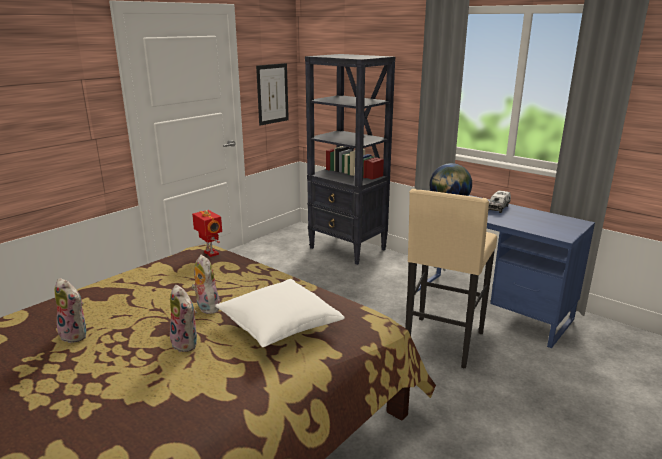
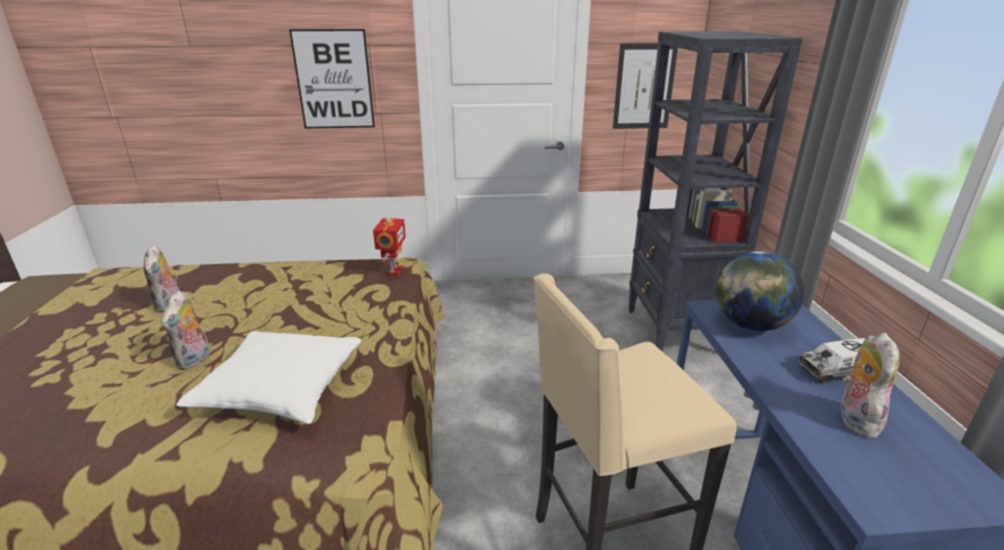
camera: 45 degrees right, 5 degrees up
(52, 114) = (334, 80): none -> picture
(206, 307) = (277, 330): plush toy -> plush toy (854, 418)

